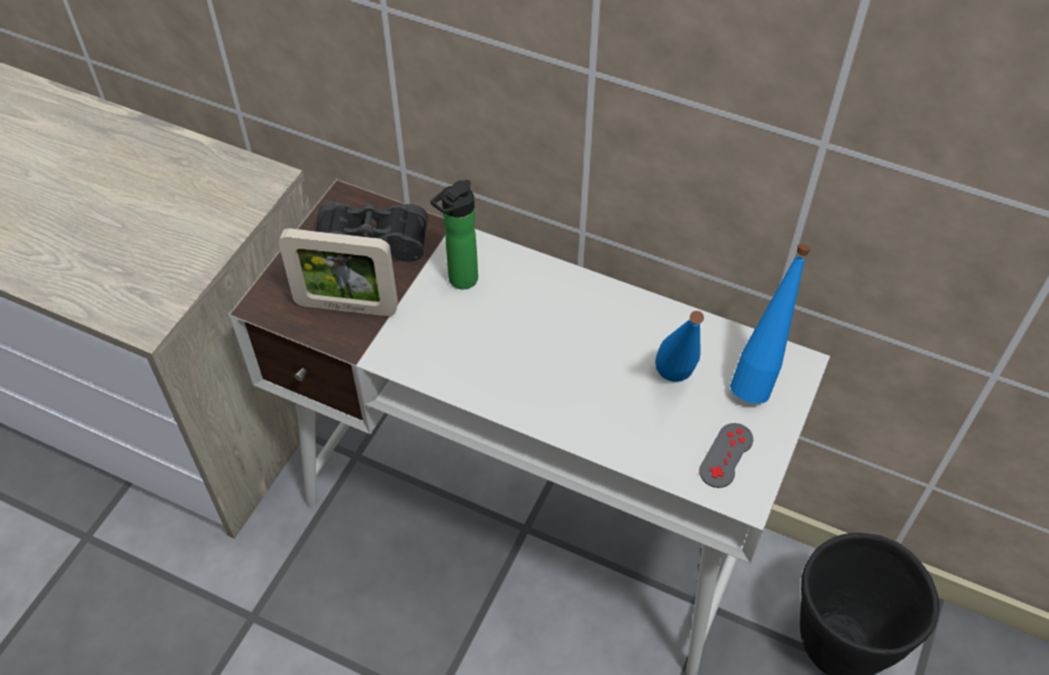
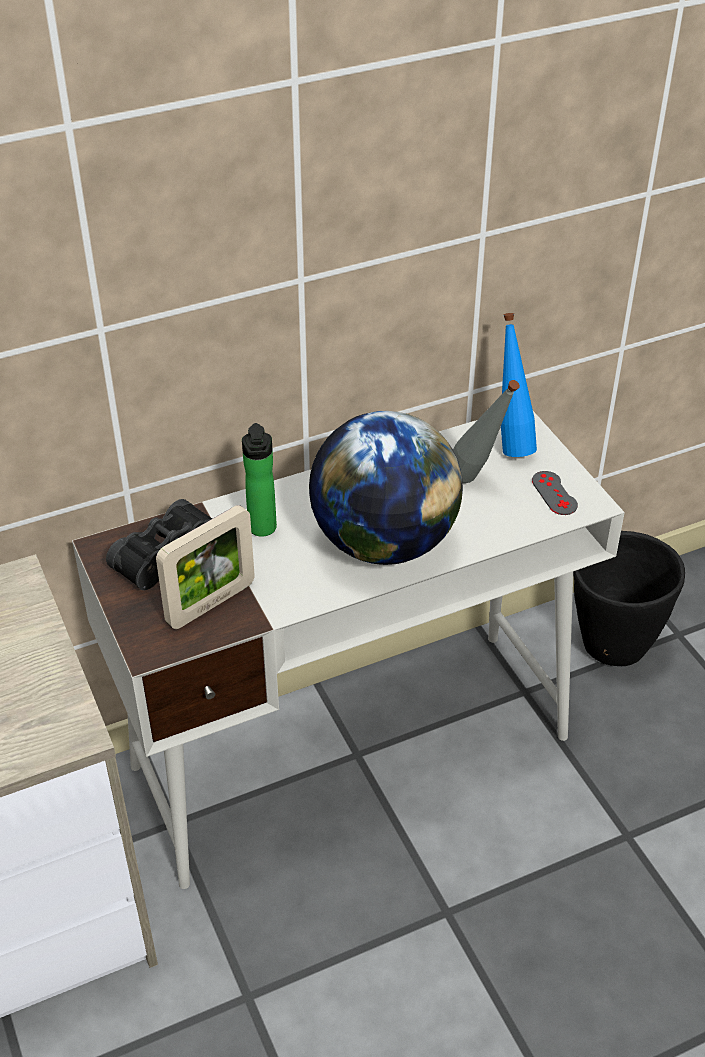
camera: 50 degrees left, 10 degrees down
(527, 370) = (384, 542): none -> globe
(675, 386) = (476, 482): blue bottle -> grey bottle

